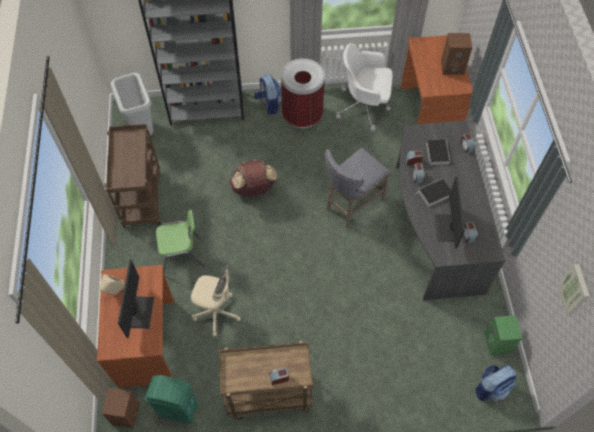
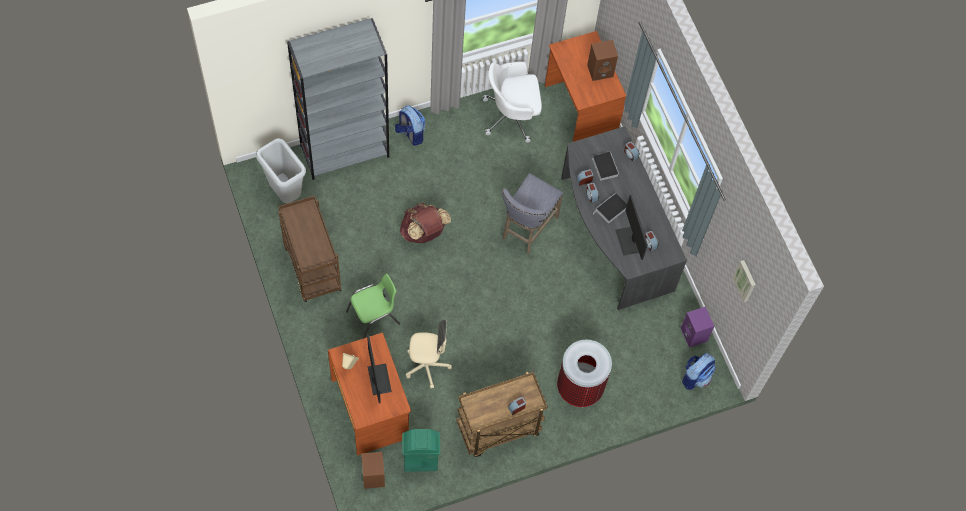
camera: 20 degrees left, 5 degrees up
(302, 115) = (449, 139): trash can -> trash can (579, 387)
(498, 343) = (694, 335): green speaker -> purple speaker

